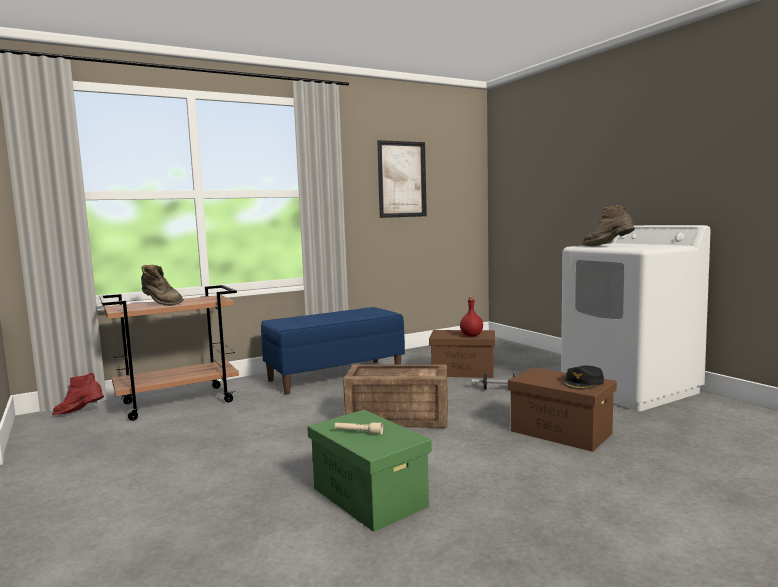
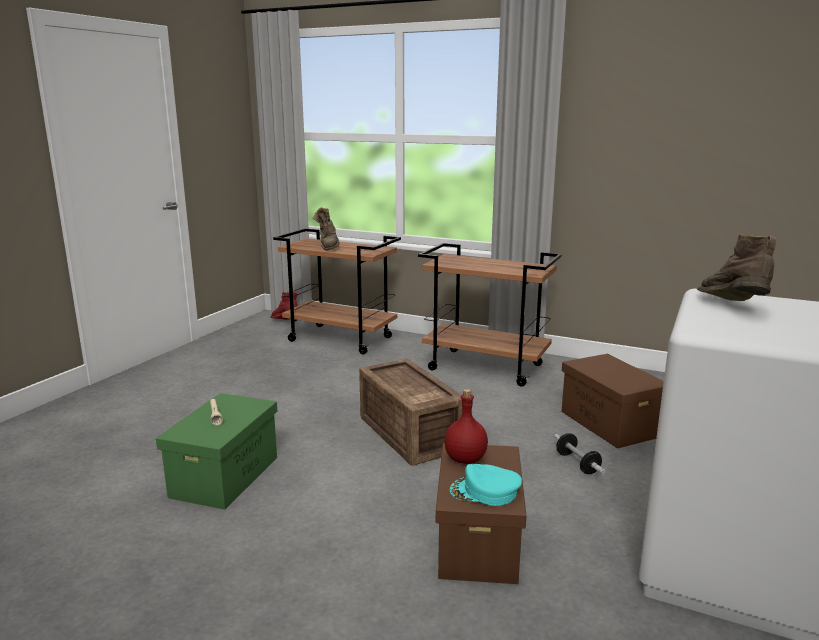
camera: 55 degrees right, 10 degrees up
(335, 376) = (486, 367): blue bench -> brown cart
(402, 179) = (667, 124): picture -> none
(471, 335) = (614, 378): red bottle -> red bottle (464, 459)
(583, 382) = (485, 492): black cap -> turquoise cap

